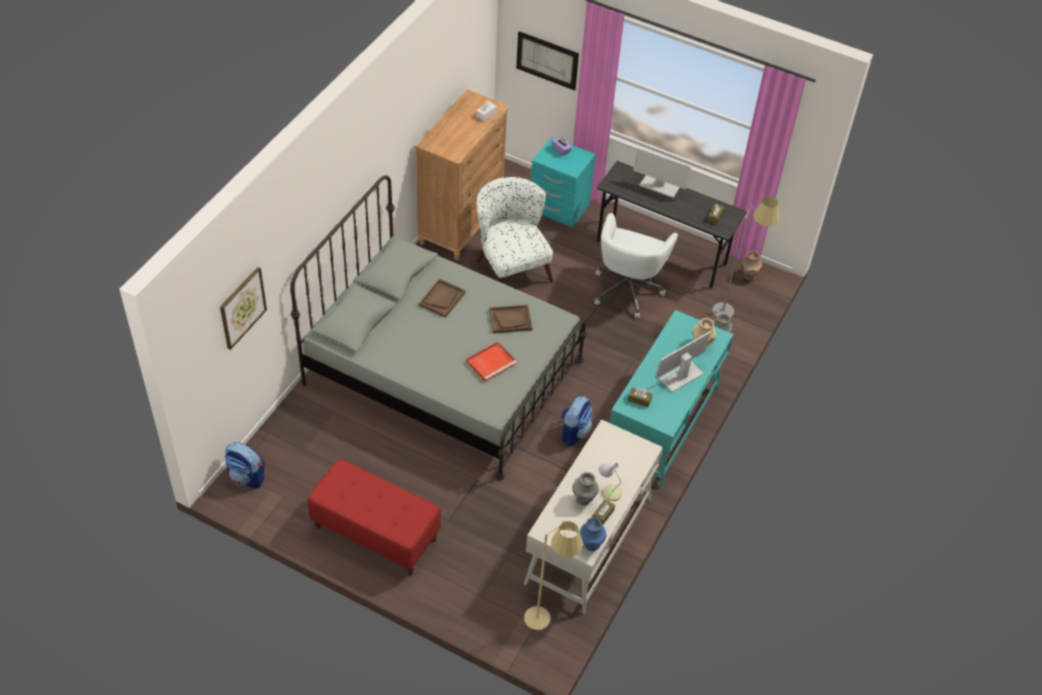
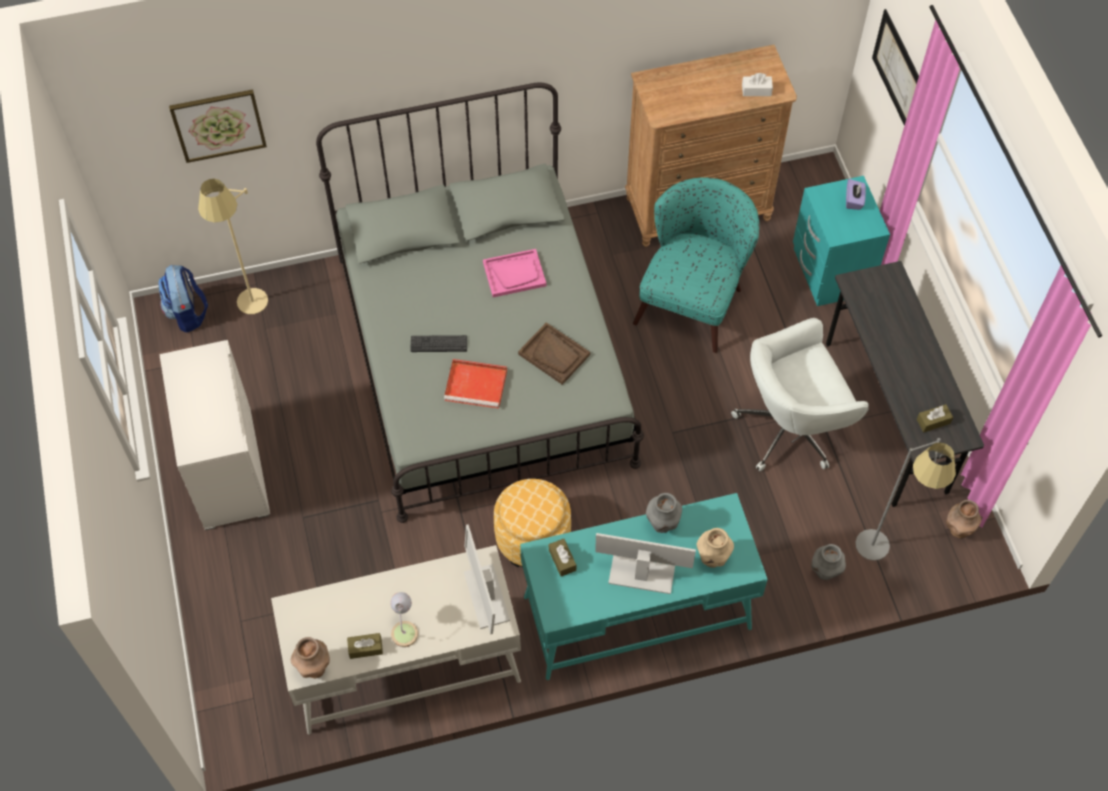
camera: 50 degrees right, 10 degrees up
(375, 533) = (227, 469): red bench -> white dresser
(442, 299) = (514, 274): brown tray -> pink tray
(447, 359) = (439, 344): none -> keyboard
(510, 266) = (693, 297): white armchair -> turquoise armchair
(547, 624) = (263, 709): beige floor lamp -> beige floor lamp (253, 313)
(574, 432) = (533, 537): backpack -> ottoman
(583, 499) = (368, 614): grey vase -> grey vase (662, 524)
(591, 545) = (314, 668): blue vase -> brown vase
(659, 186) = (911, 331): monitor -> monitor (486, 596)

